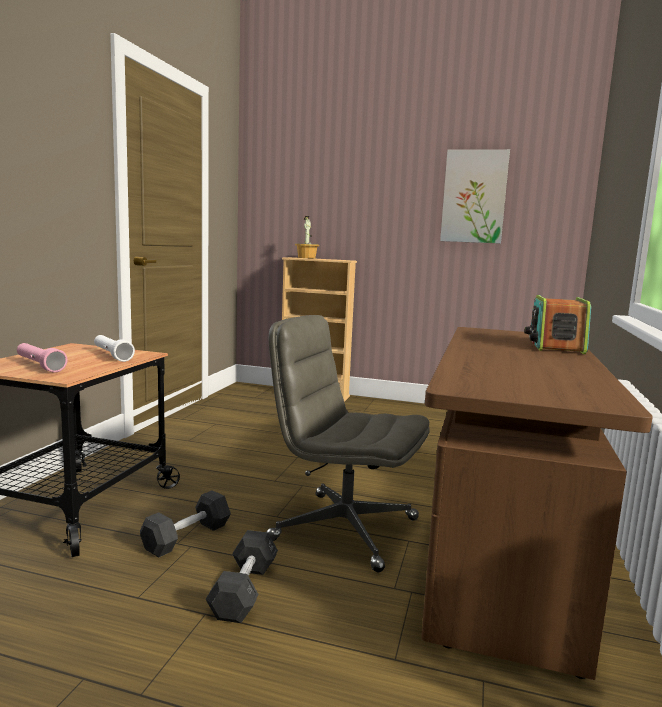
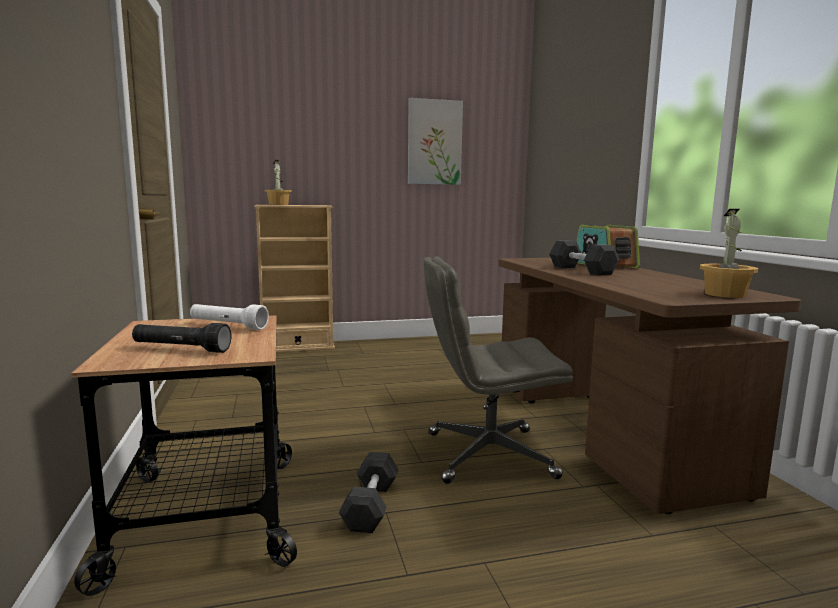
camera: 30 degrees left, 0 degrees up
(39, 366) = (181, 349): pink flashlight -> black flashlight
(244, 590) = (486, 531): grey dumbbell -> grey dumbbell (581, 270)
(558, 394) = (725, 294): none -> potted plant

